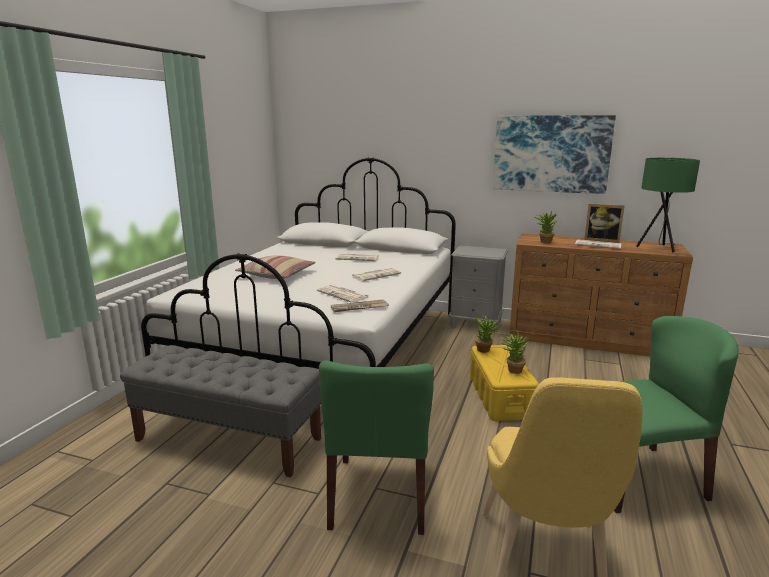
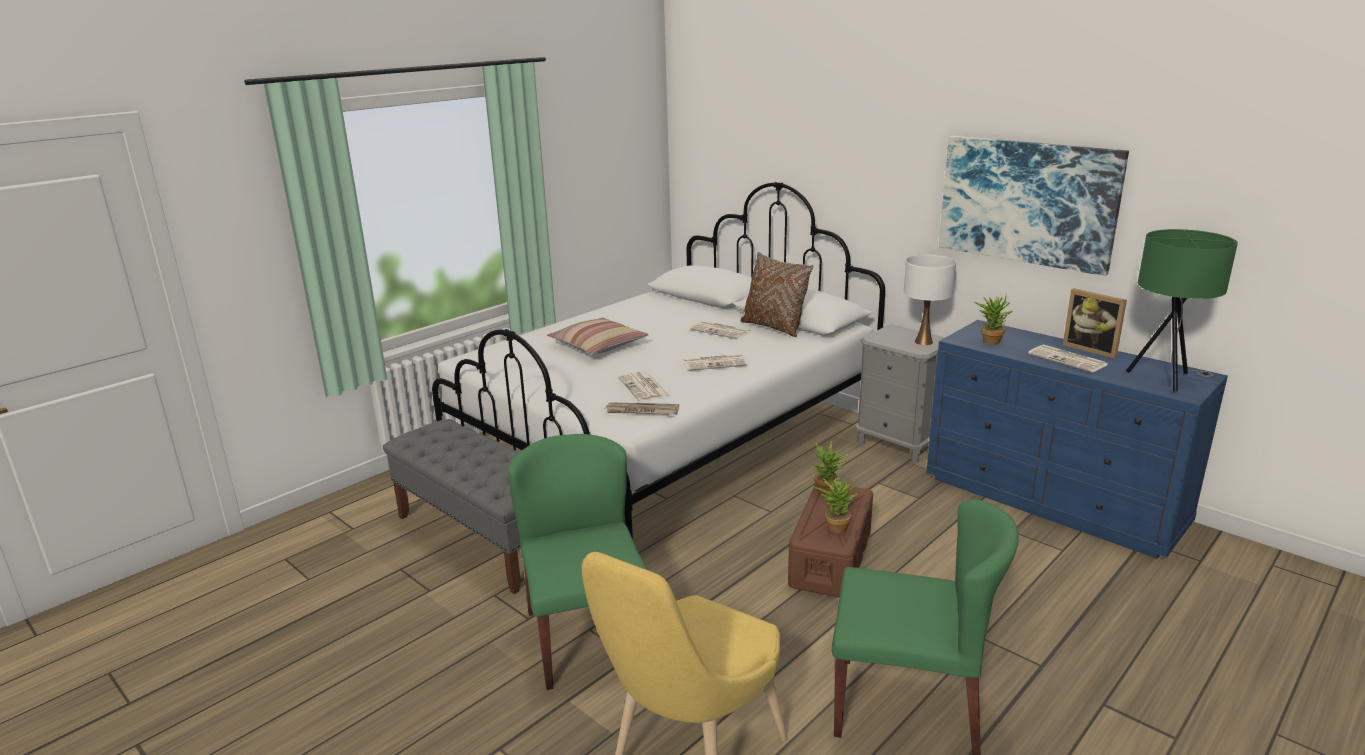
camera: 25 degrees right, 5 degrees up
(379, 494) = (587, 637): green chair -> green chair turned 135 degrees clockwise
(390, 253) = (773, 327): none -> brown pillow
(491, 251) = (923, 342): none -> white table lamp
(500, 396) = (831, 558): yellow storage box -> brown storage box
(588, 339) = (1054, 500): brown dresser -> blue dresser

